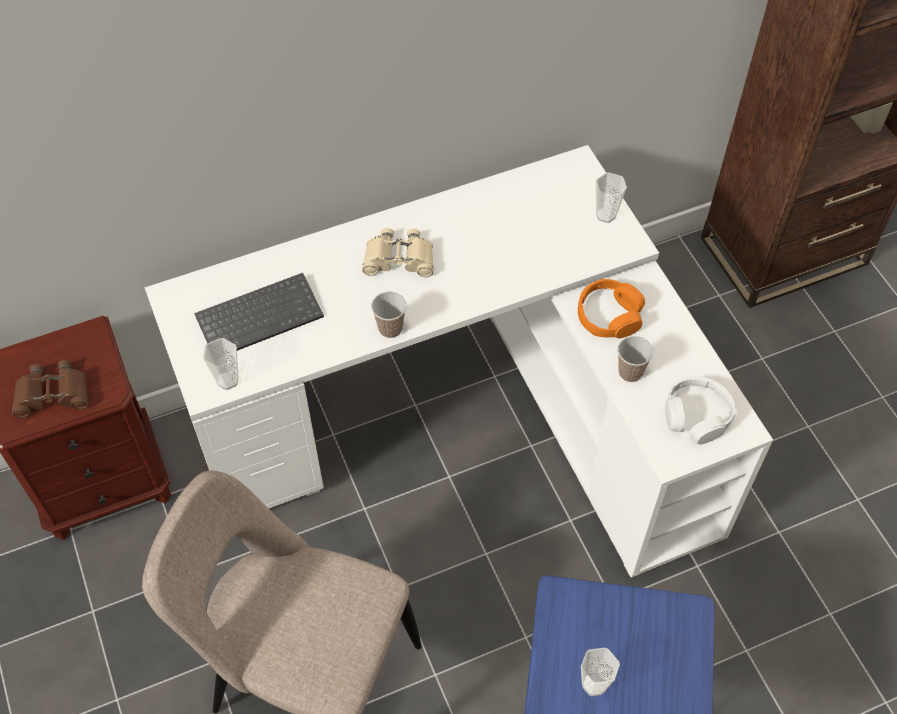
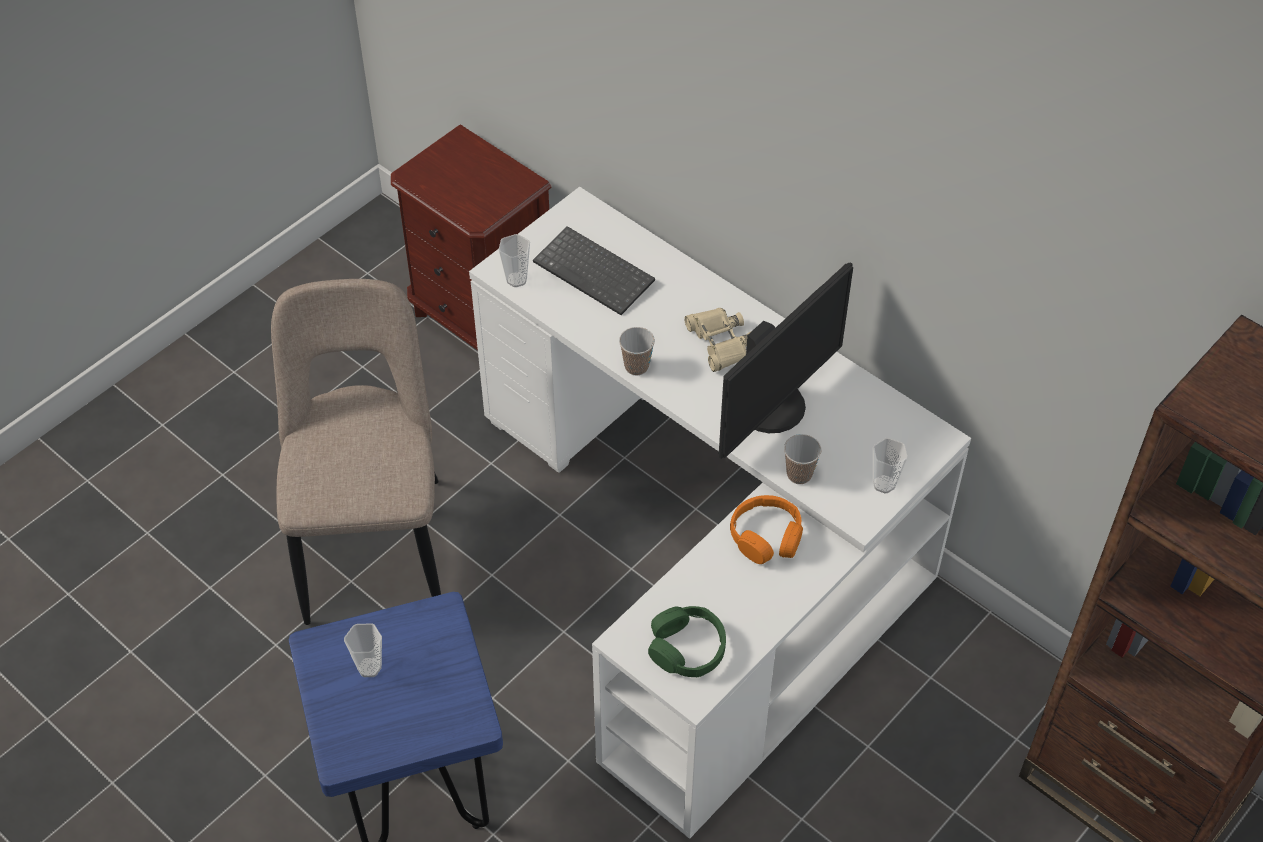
camera: 65 degrees right, 5 degrees down
(52, 394) = (454, 187): brown binoculars -> none
(491, 252) = (773, 407): none -> monitor
(630, 372) = (707, 576): cup -> cup (799, 474)
(696, 416) = (687, 648): white headphones -> green headphones

